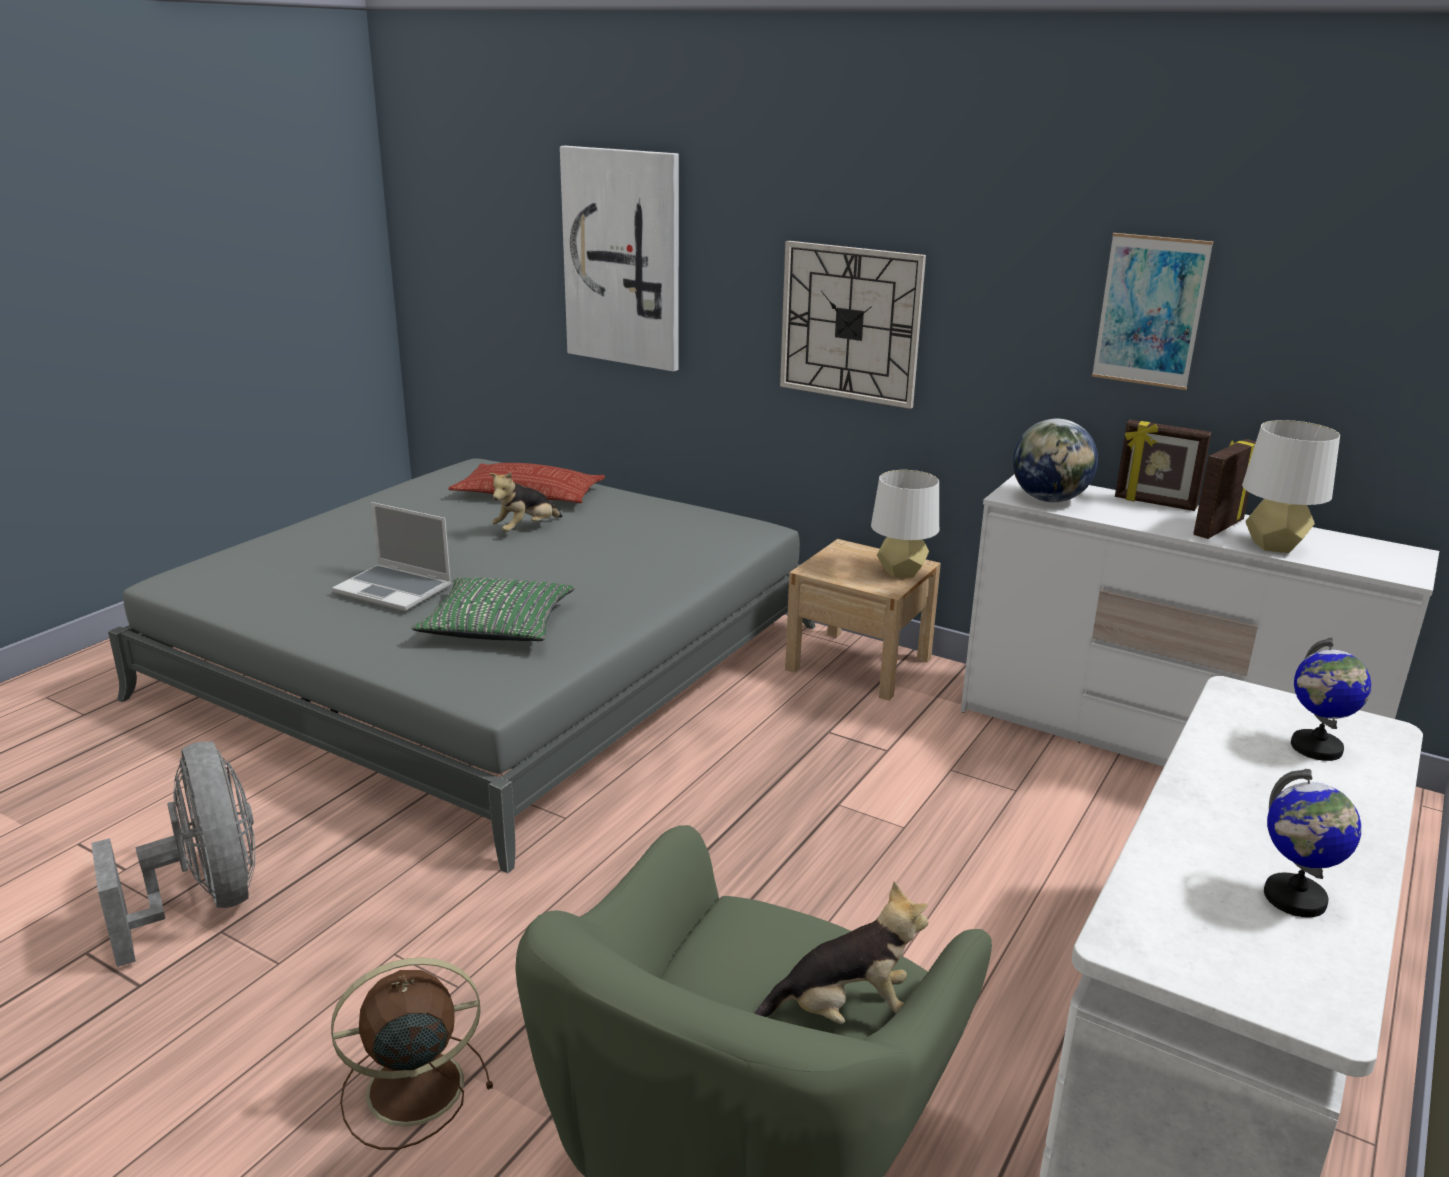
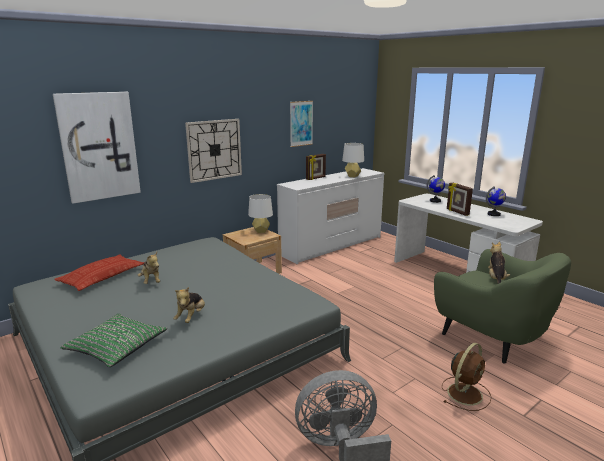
camera: 70 degrees left, 5 degrees down
(395, 590) = (191, 317): laptop -> plush toy
(410, 1089) = (465, 393): brown fan -> brown fan turned 135 degrees counterclockwise
(497, 625) = (251, 297): green pillow -> green pillow (116, 347)
(1049, 499) = (304, 185): globe -> none
(1217, 527) = (337, 177): picture frame -> picture frame (457, 212)

